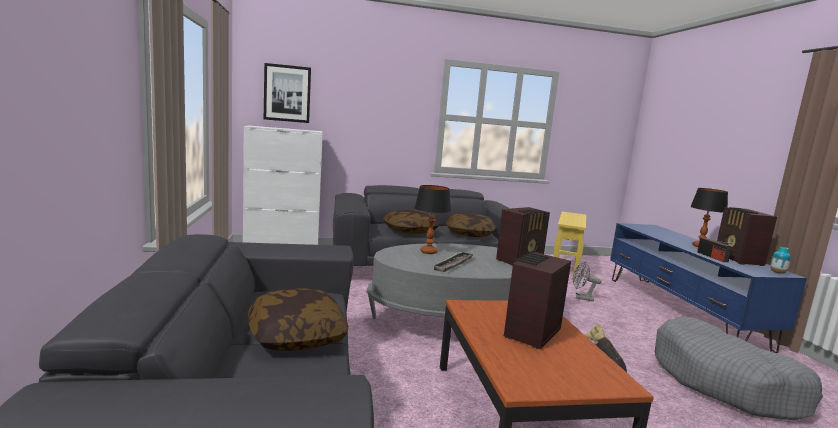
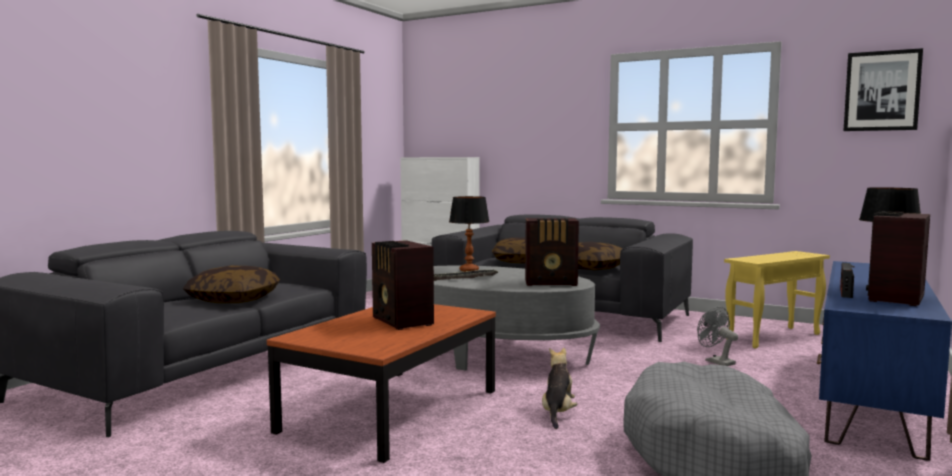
camera: 40 degrees right, 5 degrees down
(287, 93) = (448, 121): picture -> picture (882, 91)
(530, 333) = (402, 321): radio -> radio turned 105 degrees counterclockwise
(777, 273) = (906, 312): vase -> none

